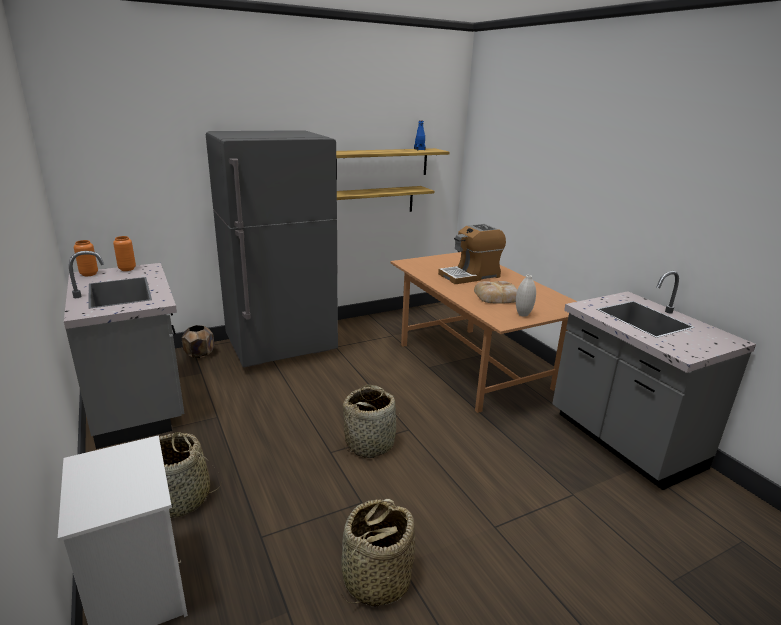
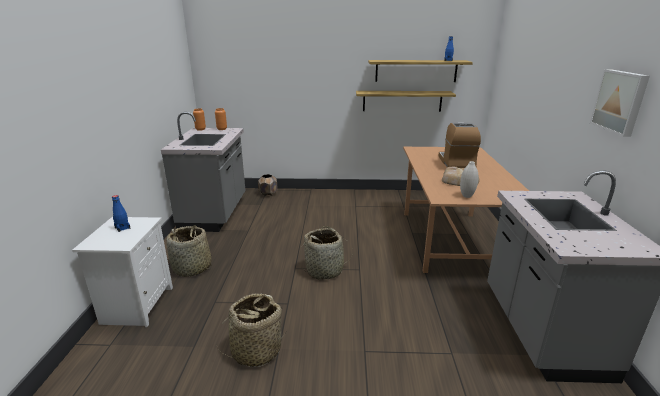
camera: 30 degrees right, 0 degrees up
(111, 471) = (122, 228): none -> blue bottle
(282, 349) = (319, 200): grey fridge -> none
(470, 275) = (456, 163): coffee machine -> coffee machine turned 90 degrees clockwise
(665, 201) = (620, 101): none -> picture

